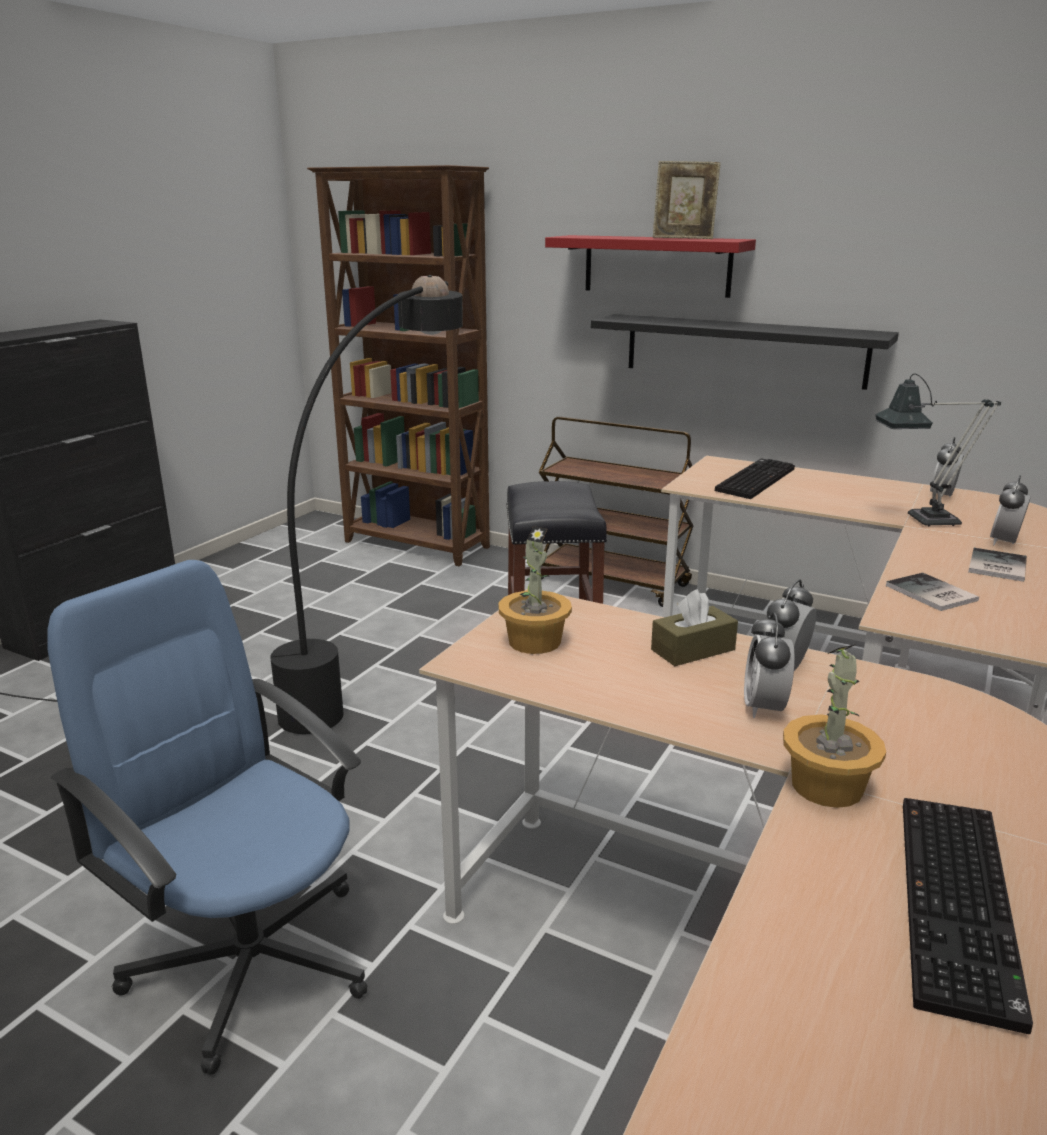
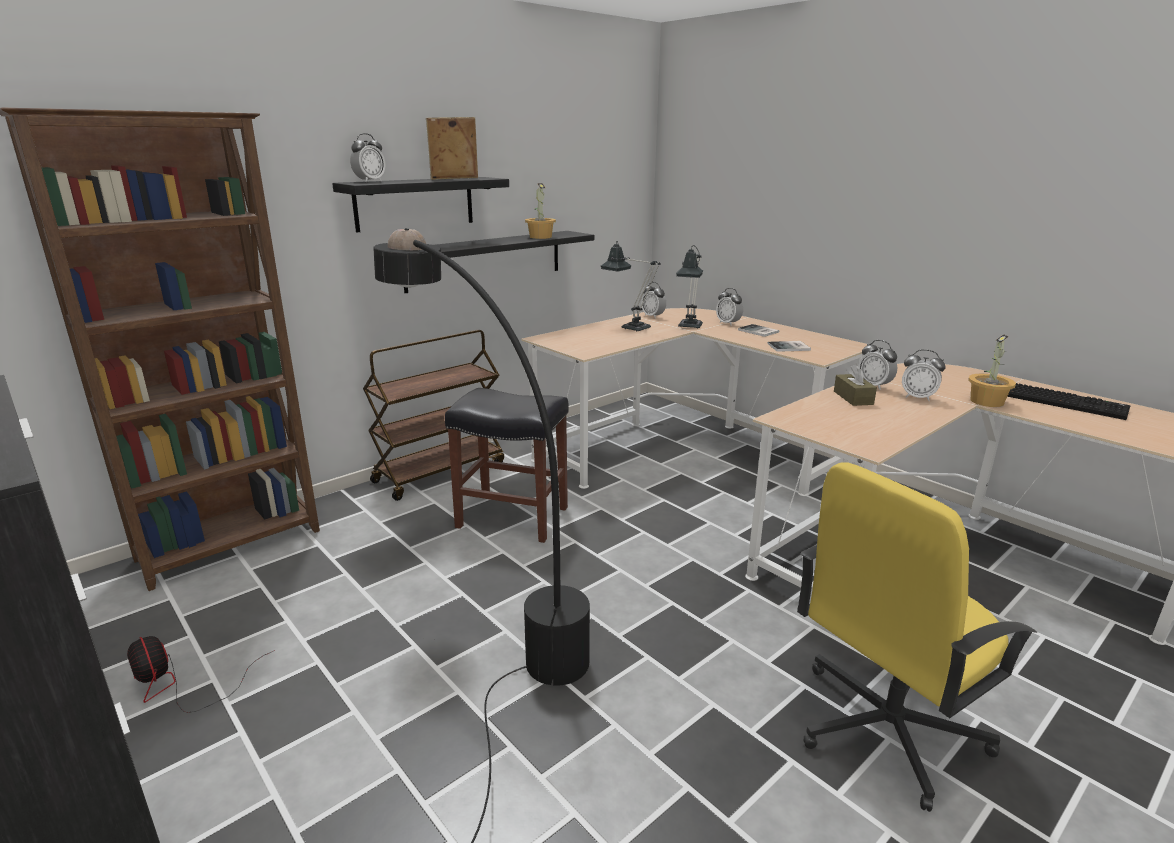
camera: 70 degrees left, 0 degrees up
(248, 585) = (179, 685): none -> fan
(250, 959) = (885, 728): blue office chair -> yellow office chair
(535, 641) = (840, 428): potted plant -> potted plant (540, 237)
(597, 235) = (370, 181): none -> alarm clock
(657, 265) = (415, 203): red shelf -> black shelf
(683, 238) = (454, 179): picture frame -> picture frame turned 150 degrees counterclockwise
(754, 479) = (588, 339): keyboard -> none
(852, 491) = (630, 327): none -> table lamp

